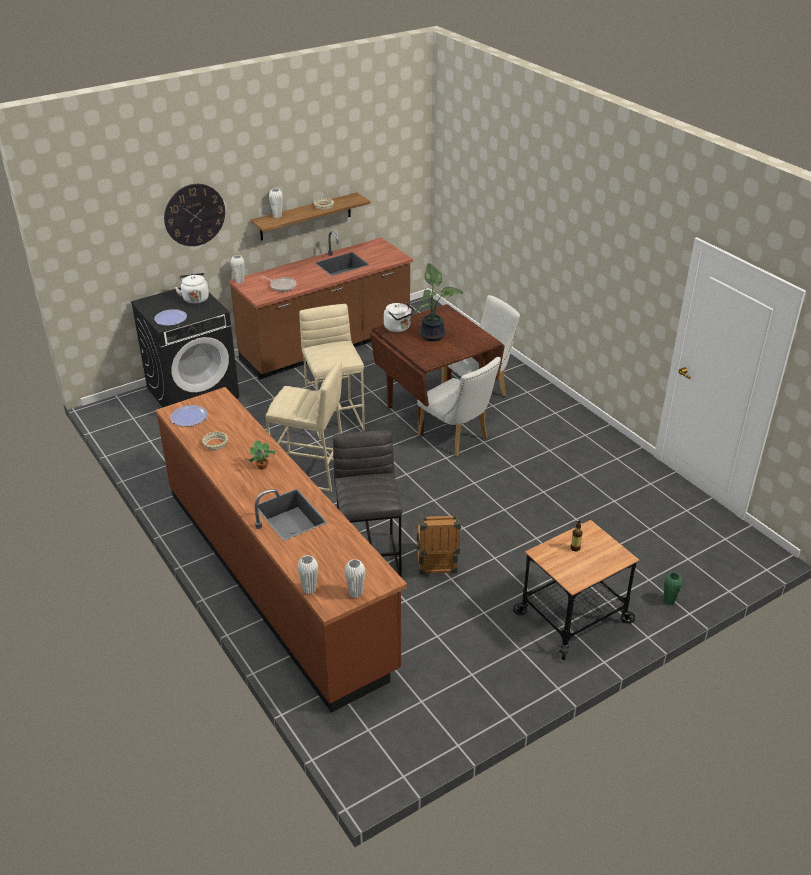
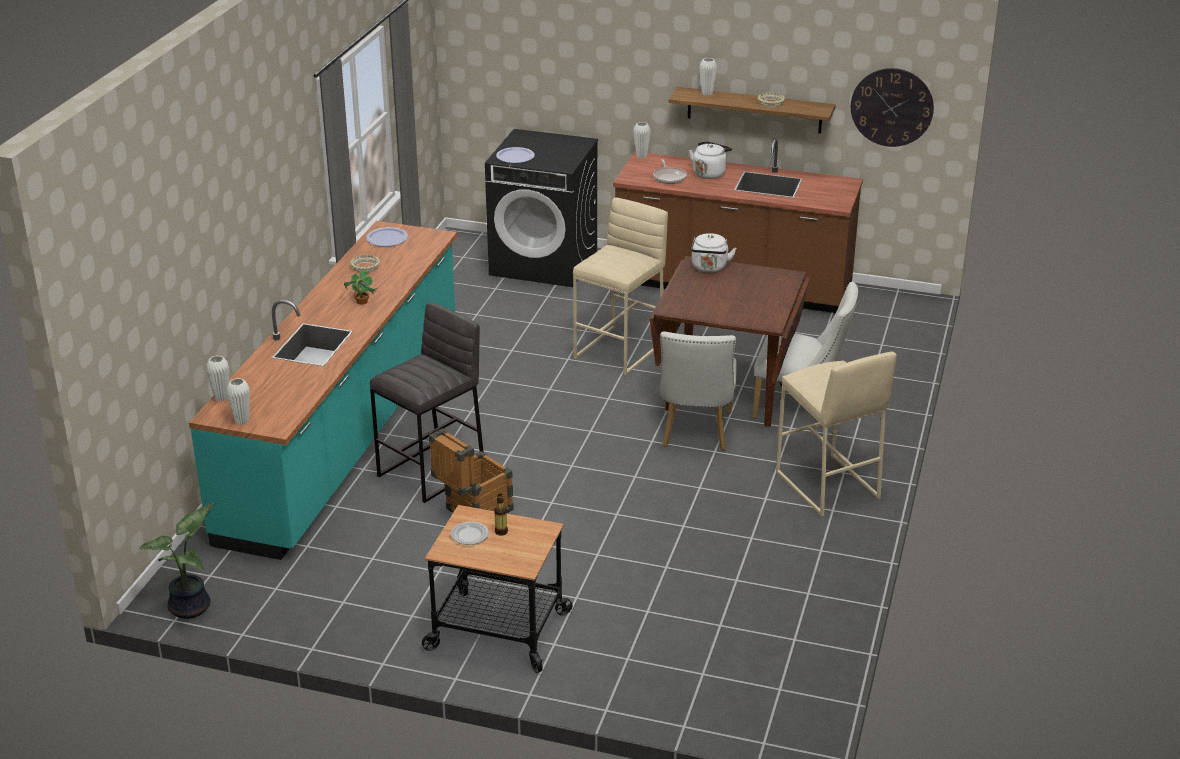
camera: 50 degrees right, 5 degrees down
(194, 215) = (606, 55): wall clock -> wall clock (892, 107)
(195, 298) = (567, 150): white kettle -> white kettle (710, 173)
(277, 576) = (347, 434): brown counter -> turquoise counter
(310, 472) = (515, 379): beige stool -> beige stool (827, 485)
(433, 335) = (729, 290): potted plant -> potted plant (192, 607)
(566, 563) = (470, 535): none -> plate
(668, 601) = (608, 687): green vase -> none

